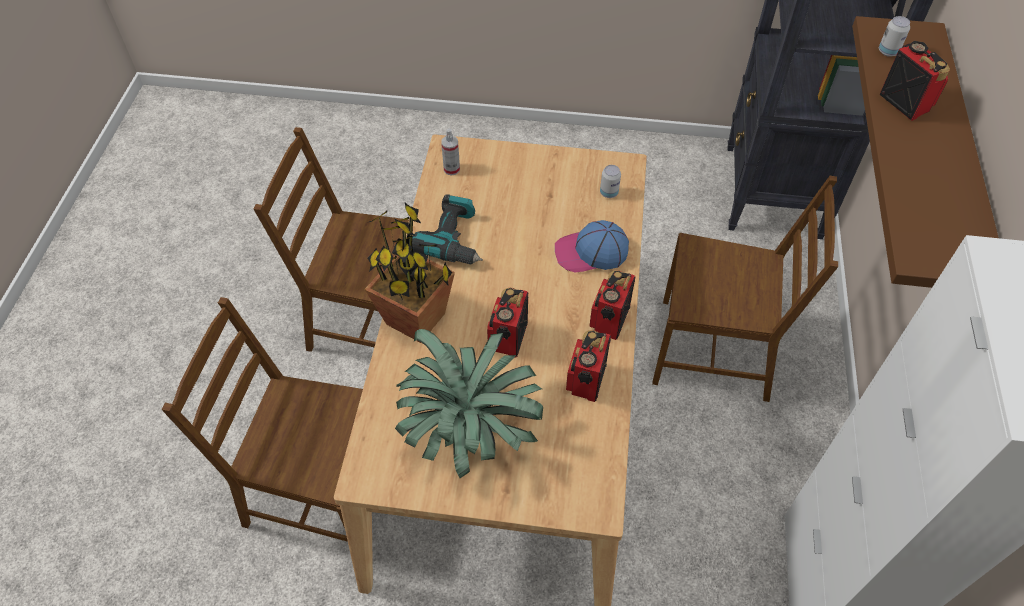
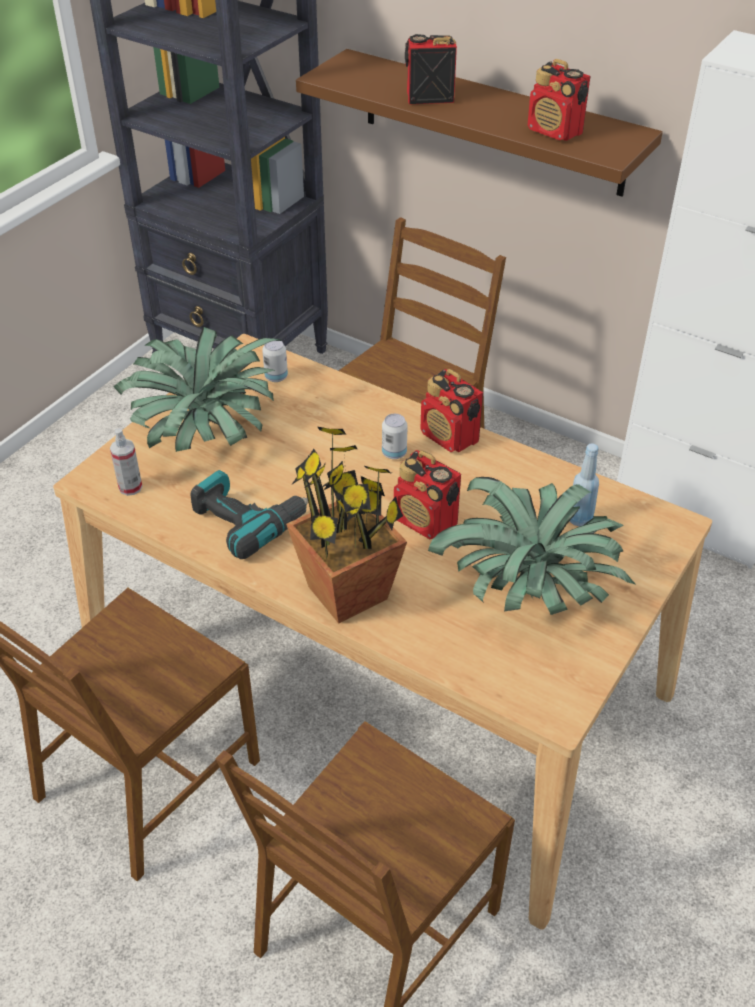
camera: 65 degrees left, 10 degrees down
(524, 183) = (207, 435): none -> potted plant
(566, 436) = (579, 519): none -> blue bottle
(586, 380) = (517, 481): radio -> radio (555, 132)
(591, 252) = (350, 419): cap -> none
(888, 51) = (358, 82): can -> can (394, 453)

